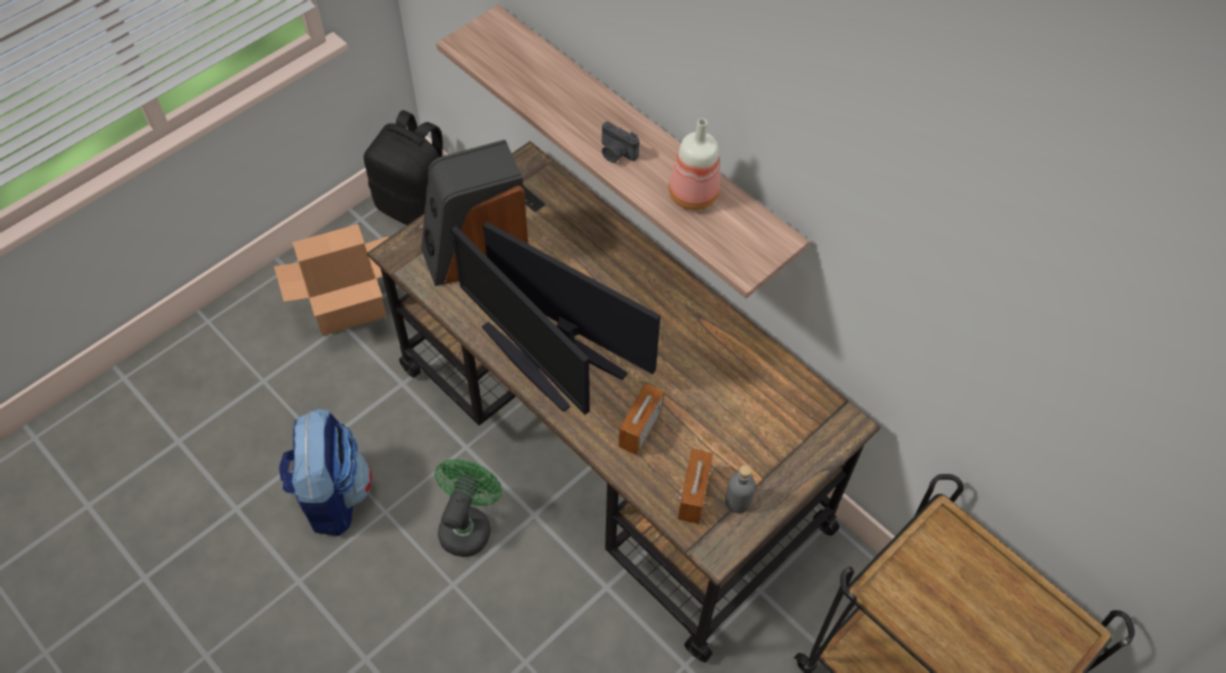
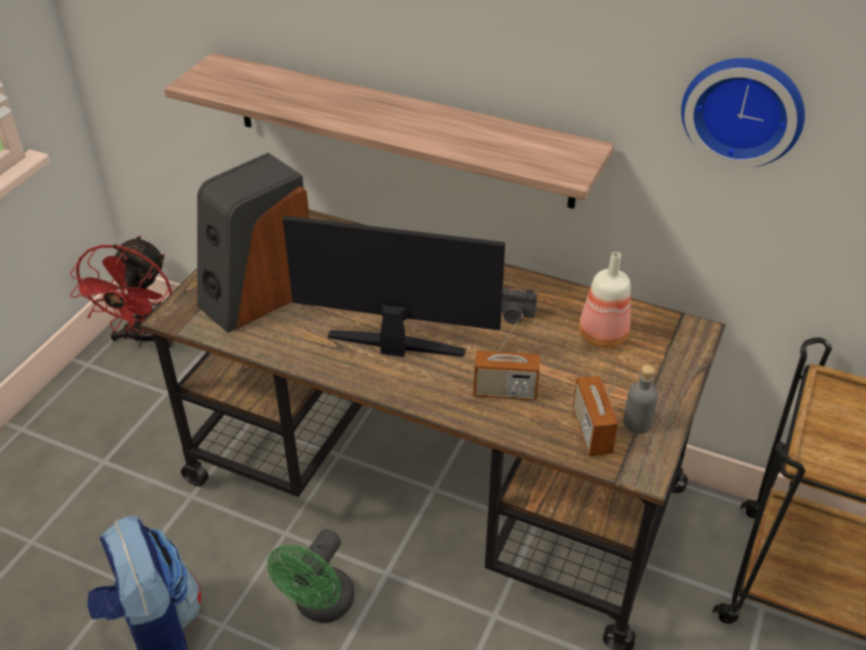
camera: 20 degrees left, 15 degrees down
(349, 307) = (105, 444): cardboard box -> none
(417, 207) = (144, 339): black backpack -> red fan
(468, 524) = (320, 606): green fan -> green fan turned 150 degrees counterclockwise
(528, 363) = (360, 370): monitor -> none
(616, 153) = (392, 125): camera -> camera (514, 315)
(640, 429) = (505, 391): radio -> radio turned 90 degrees counterclockwise
(691, 195) = (484, 137): bottle -> bottle (602, 336)
(915, 269) = (743, 109): none -> wall clock

